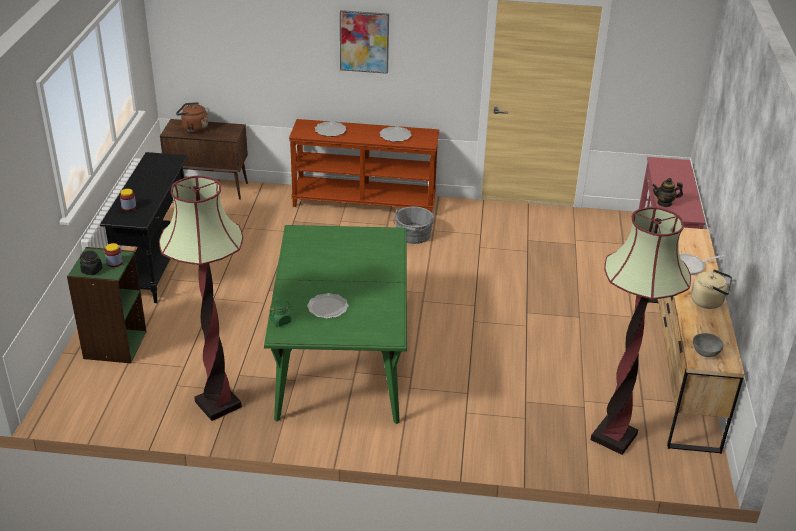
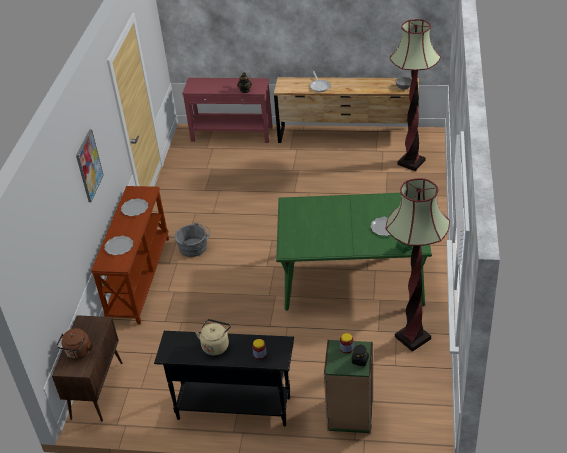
camera: 85 degrees left, 5 degrees up
(709, 302) = (355, 83): beige kettle -> beige kettle (216, 345)

